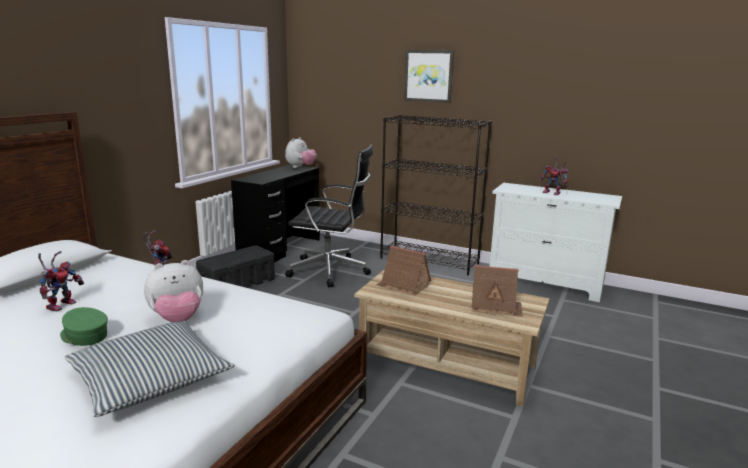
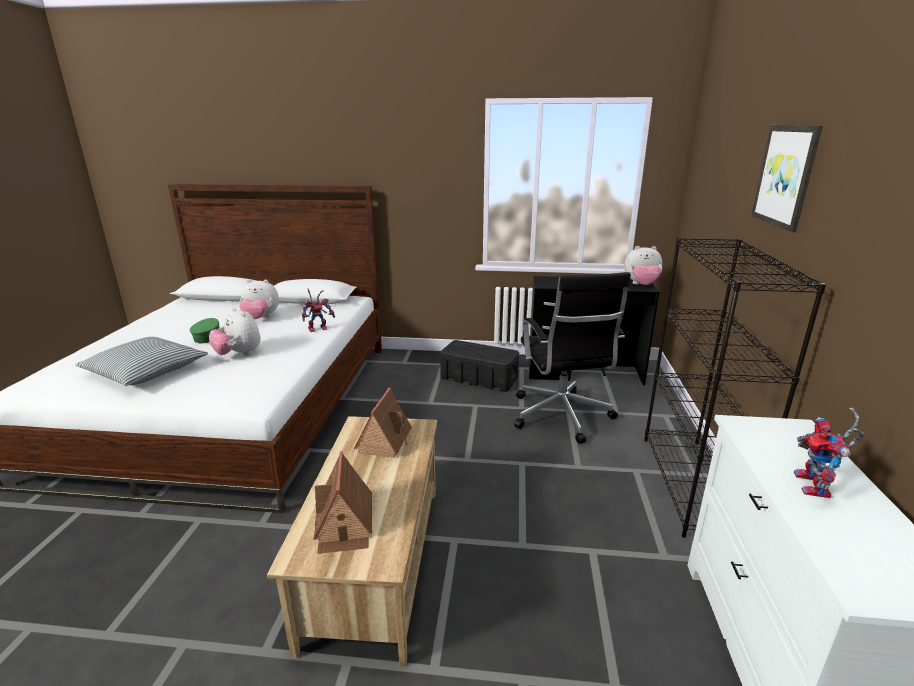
camera: 70 degrees right, 5 degrees up
(61, 304) = (261, 318): toy robot -> plush toy

